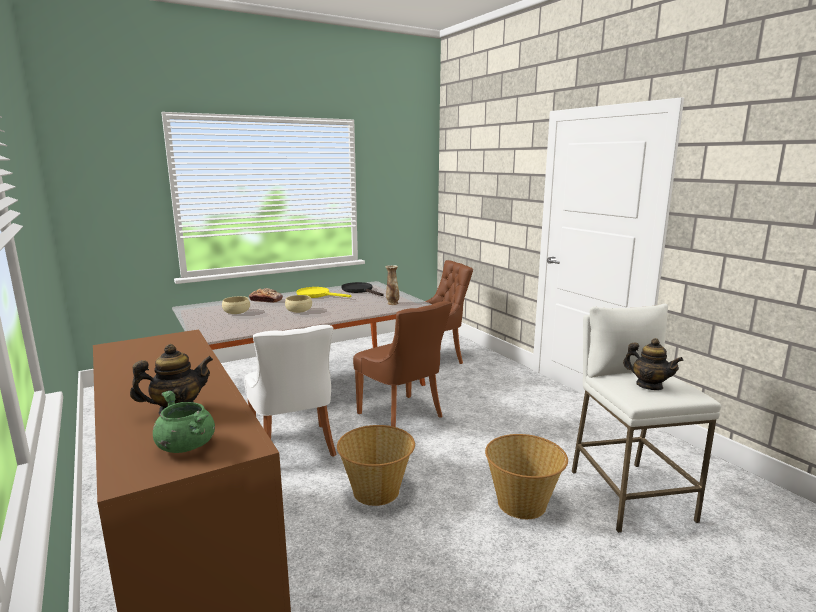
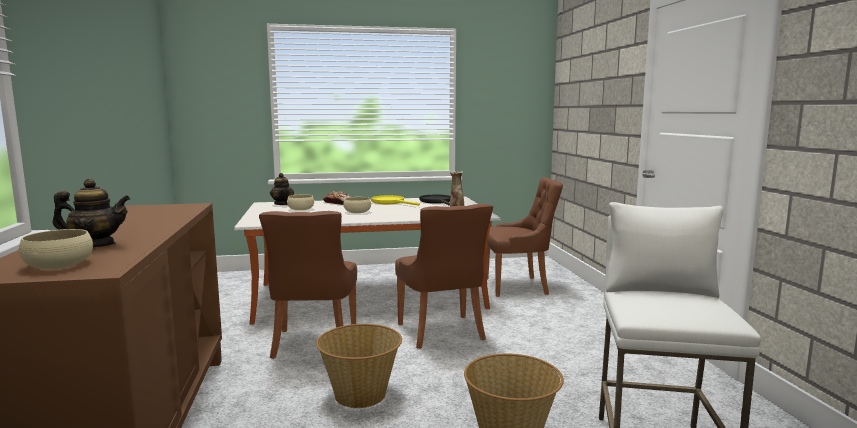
camera: 20 degrees right, 5 degrees down
(185, 446) = (59, 265): green cooking pot -> beige bowl
(294, 448) = (313, 344): white chair -> brown chair
(649, 386) = (668, 304): teapot -> teapot (282, 204)

